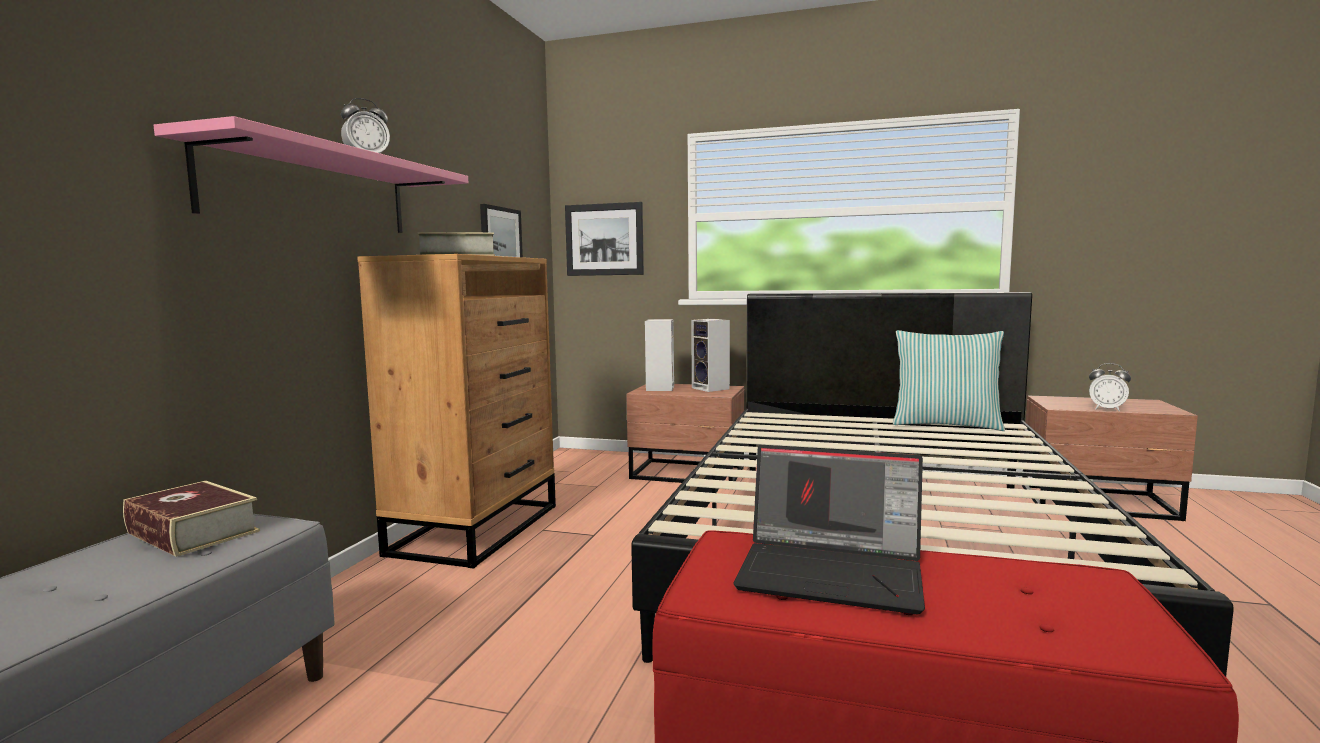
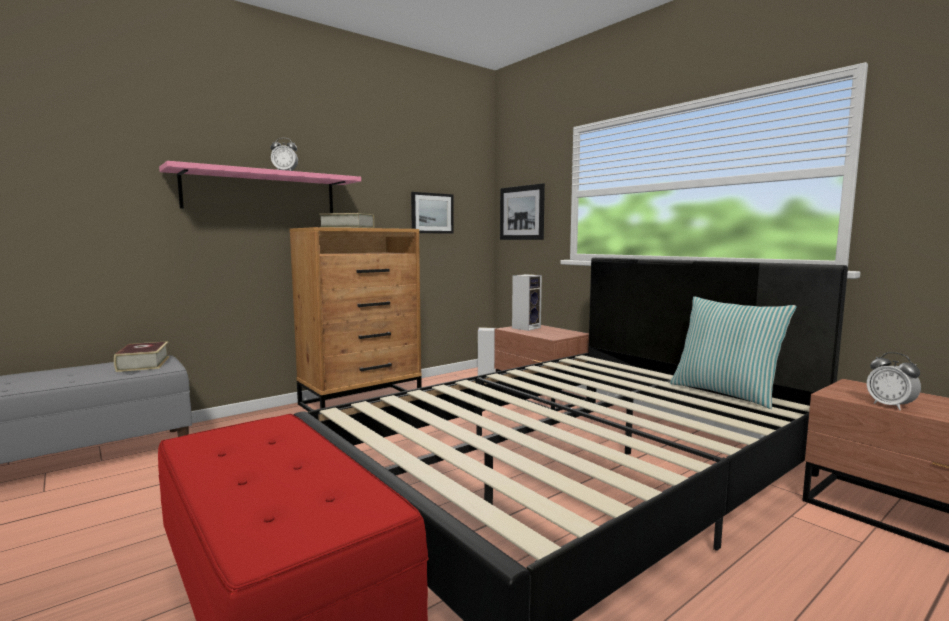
camera: 35 degrees right, 0 degrees up
(712, 388) = (560, 332): speaker -> speaker (487, 374)
(833, 572) = (268, 451): laptop -> none

